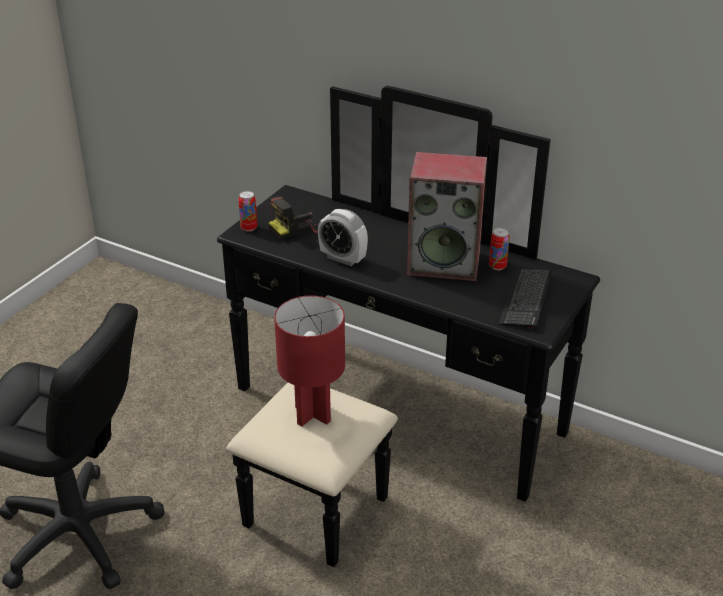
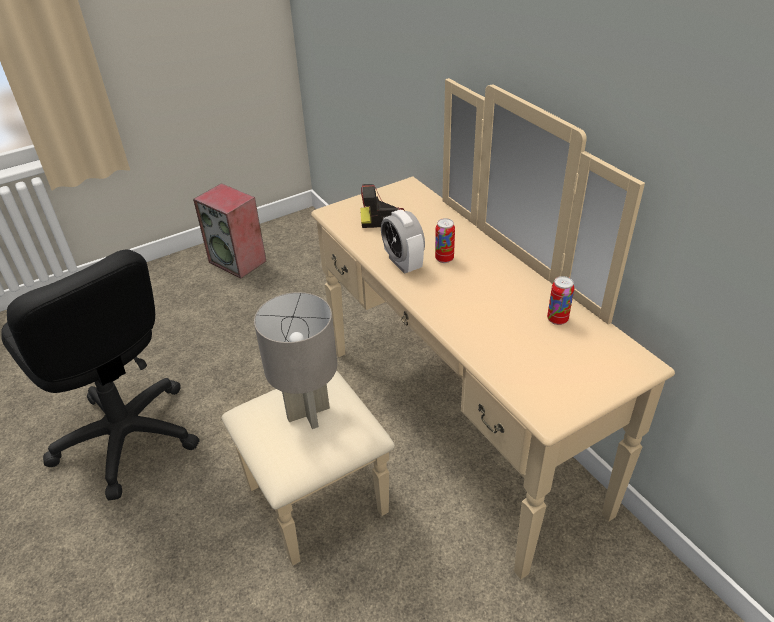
camera: 30 degrees right, 5 degrees up
(249, 228) = (345, 209): can -> can (444, 259)
(312, 414) = (308, 412): red table lamp -> grey table lamp
(382, 432) = (428, 441): black dresser -> beige dresser
(445, 263) = (502, 298): speaker -> speaker (238, 261)
(525, 299) = (560, 370): keyboard -> none

